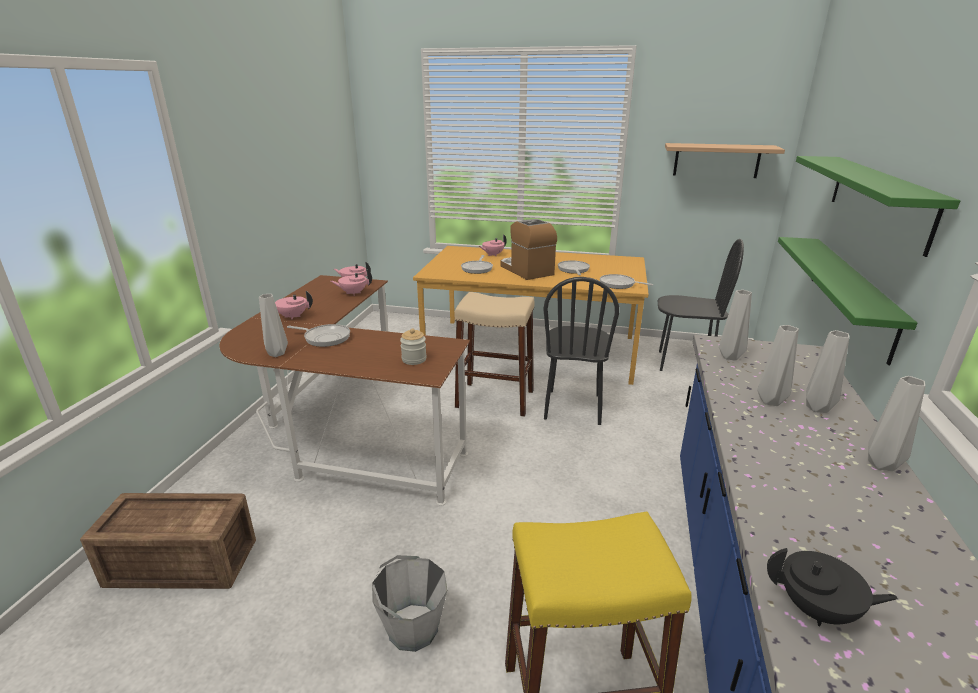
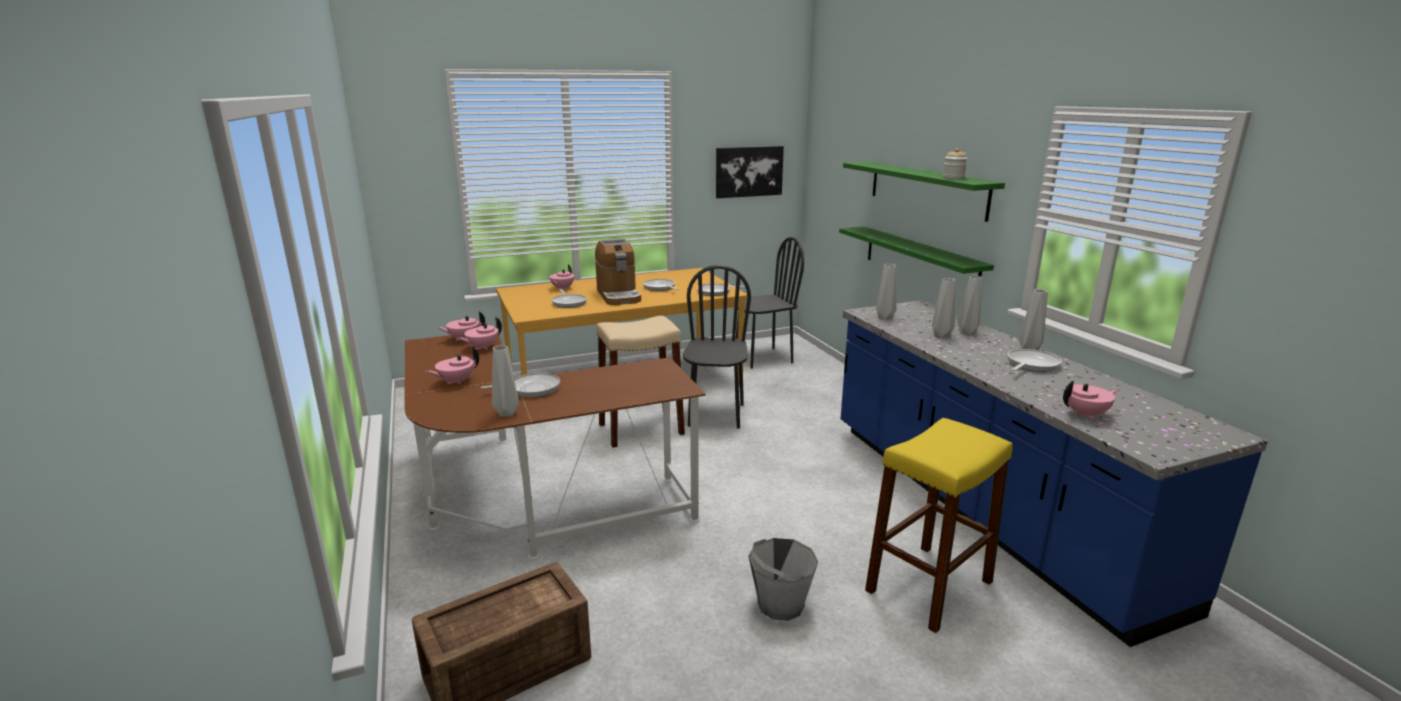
camera: 35 degrees left, 5 degrees down
(414, 359) = (650, 382): jar -> jar (953, 178)
(526, 270) = (618, 295): coffee machine -> coffee machine turned 135 degrees counterclockwise
(573, 407) = (715, 415): black chair -> black chair turned 150 degrees counterclockwise
(716, 160) = (748, 171): shelf -> picture
(817, 610) = (1086, 414): black teapot -> pink teapot
(847, 488) = (1031, 365): none -> frying pan

